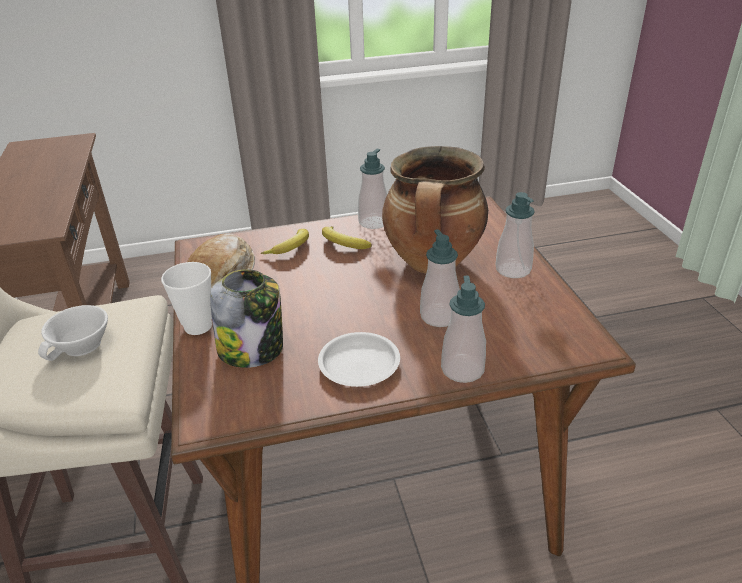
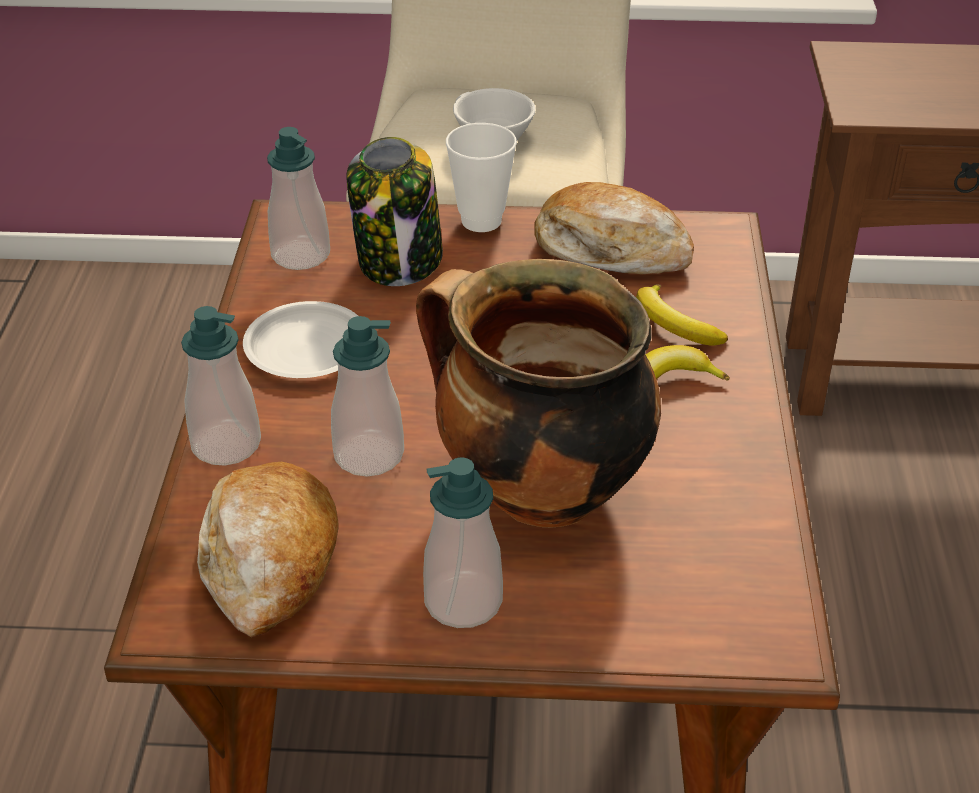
camera: 105 degrees right, 5 degrees up
(374, 222) = (742, 446): soap dispenser -> soap dispenser (300, 255)
(533, 327) = (270, 560): none -> bread

